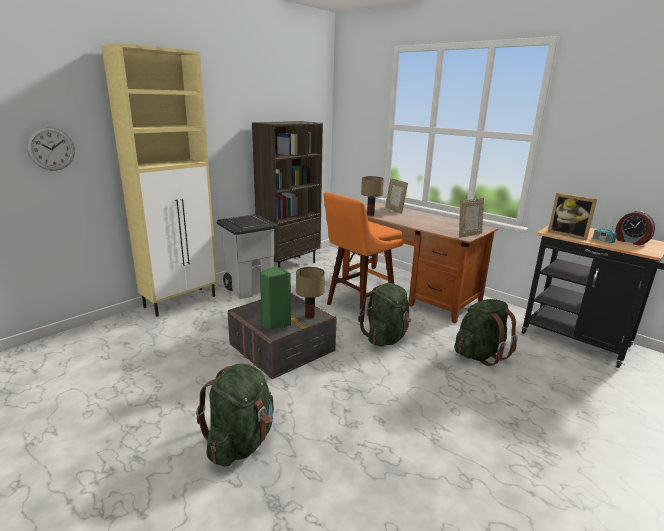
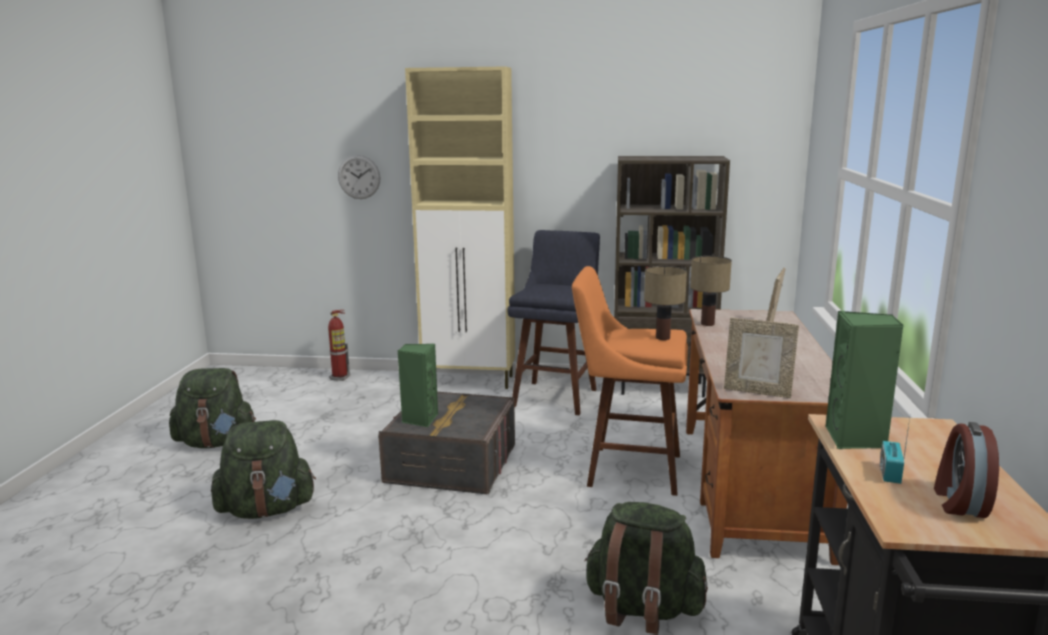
camera: 55 degrees right, 5 degrees down
(71, 340) = (340, 377): none -> fire extinguisher
(250, 288) = (556, 395): grey trash can -> blue stool
(310, 316) = (465, 428): table lamp -> table lamp (663, 338)
(386, 338) = (572, 517): green backpack -> green backpack (216, 443)
(568, 234) = (856, 439): picture frame -> green speaker

